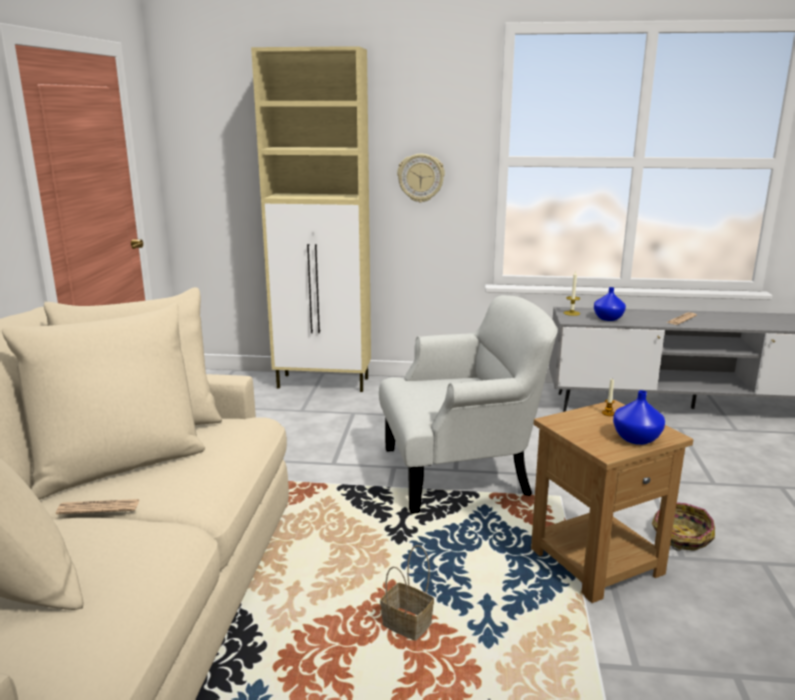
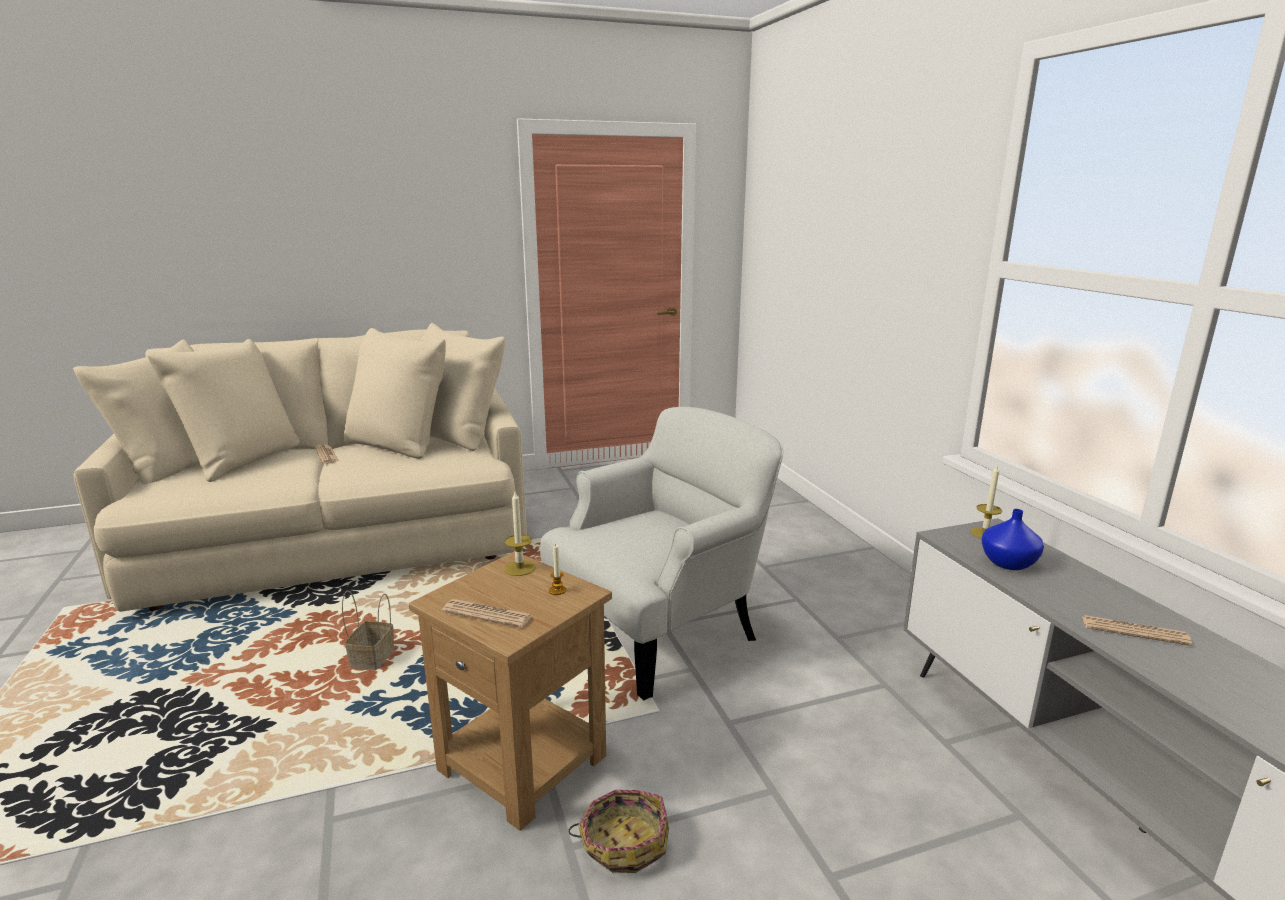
camera: 65 degrees right, 0 degrees up
(324, 383) = (785, 507): beige cabinet -> none
(421, 178) = (908, 282): wall clock -> none
(460, 472) = (660, 629): white armchair -> white armchair turned 90 degrees counterclockwise
(567, 420) = (519, 568): none -> candle
(636, 438) = (487, 614): blue vase -> newspaper

